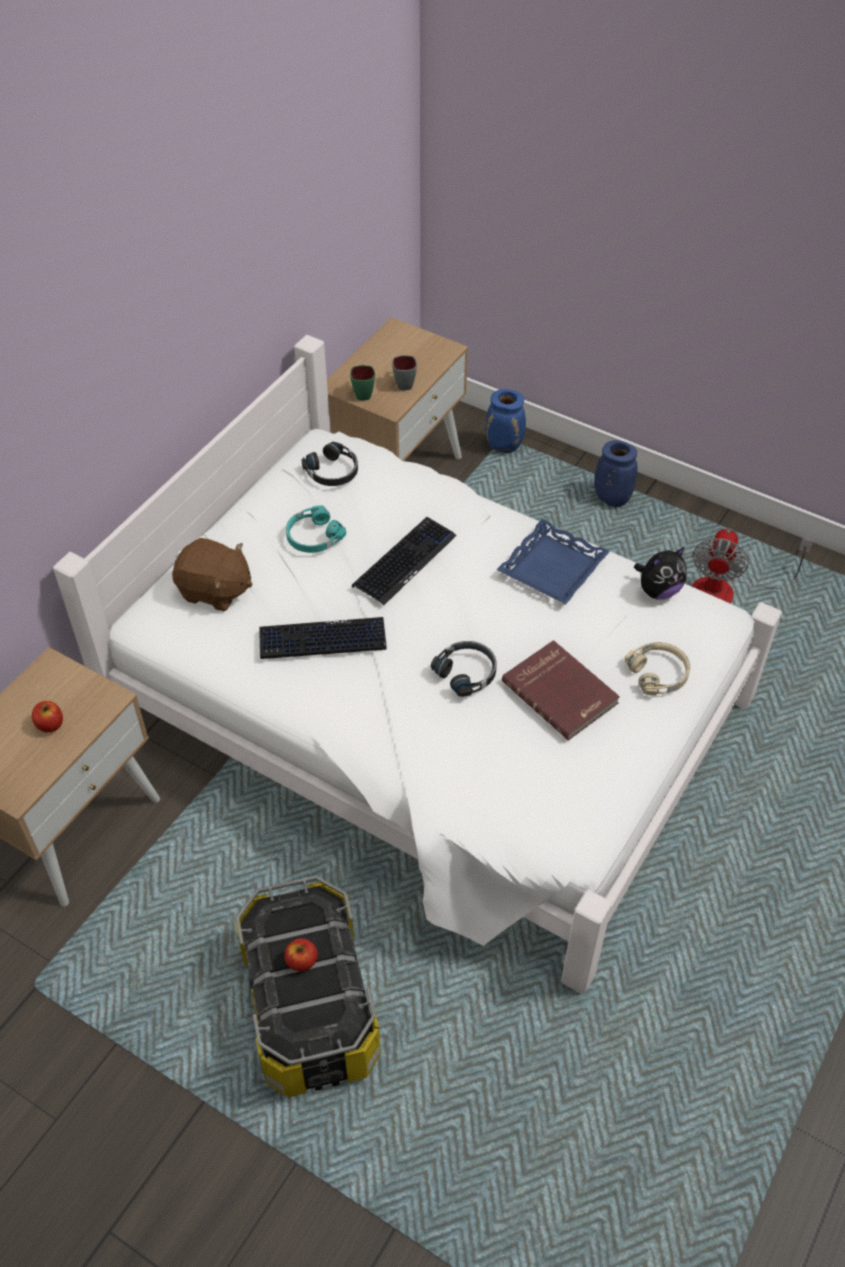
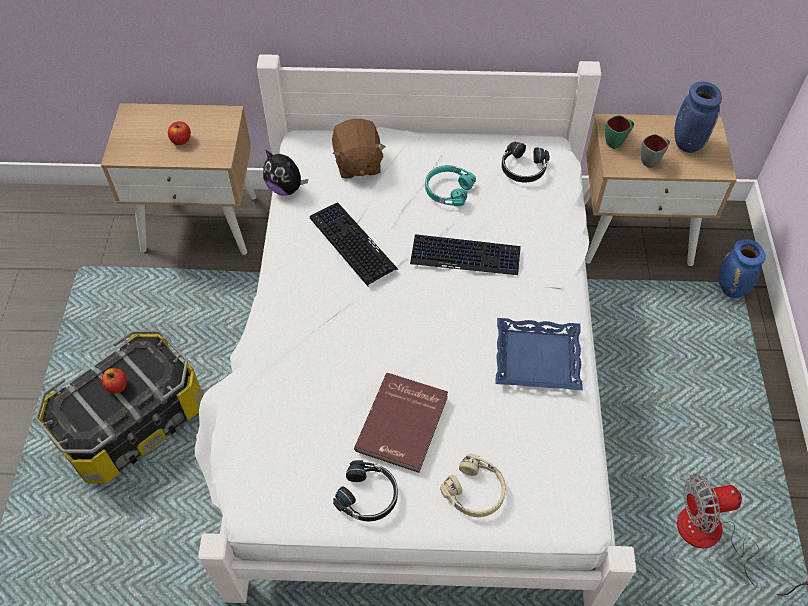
camera: 60 degrees right, 5 degrees up
(467, 672) = (381, 349): black headphones -> black headphones (368, 496)
(611, 499) = (742, 395): blue vase -> blue vase (686, 143)
(658, 590) = (573, 451): plush toy -> plush toy (285, 188)

